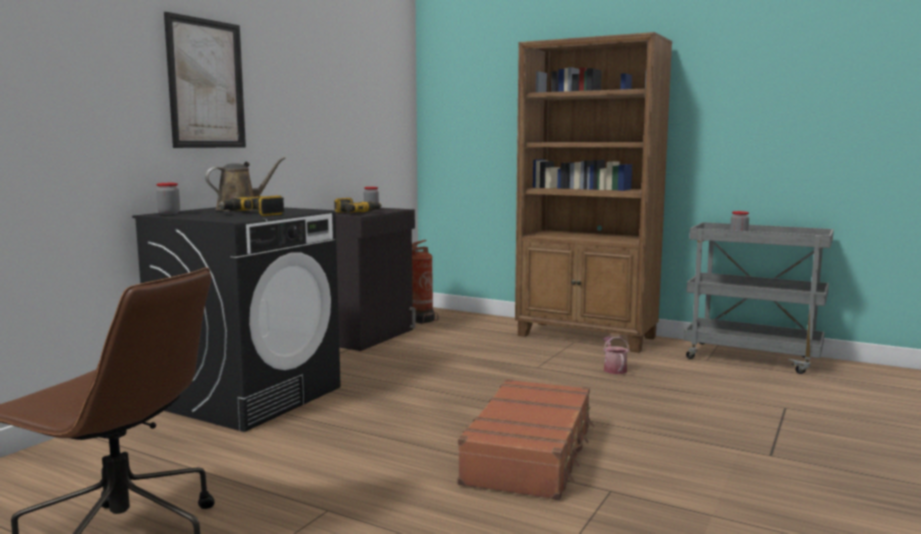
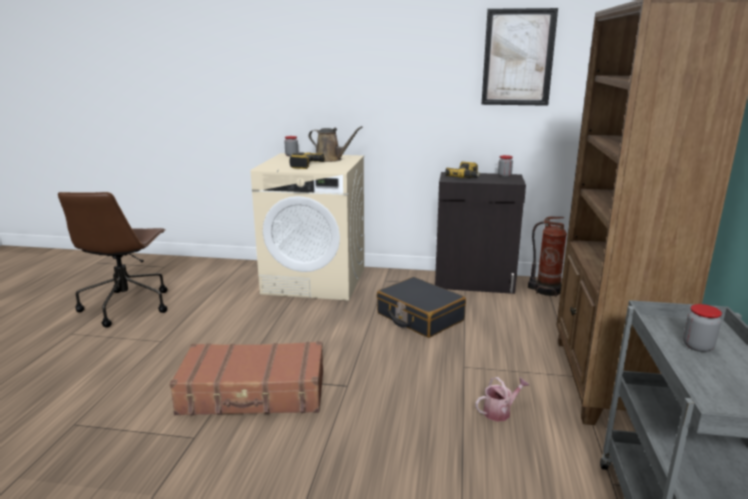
camera: 70 degrees right, 10 degrees up
(206, 84) = (342, 69): picture -> picture (518, 58)
(249, 396) = (315, 280): black washing machine -> beige washing machine
(423, 366) = (419, 317): none -> black suitcase

